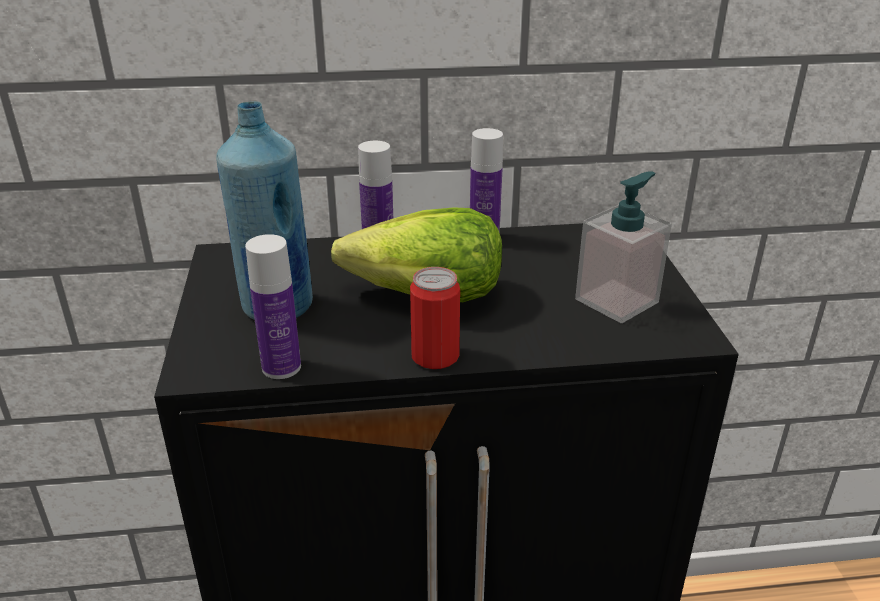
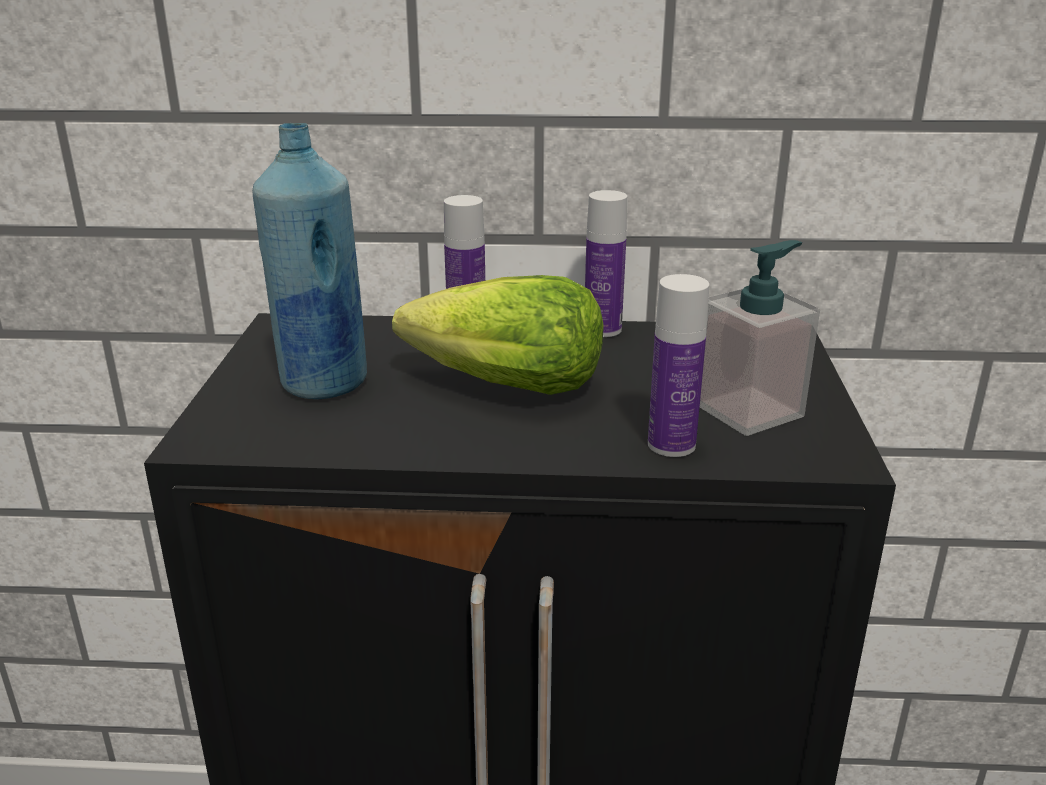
camera: 10 degrees right, 5 degrees down
(281, 367) = (302, 446): bottle -> bottle (671, 445)
(435, 356) = (492, 451): can -> none

